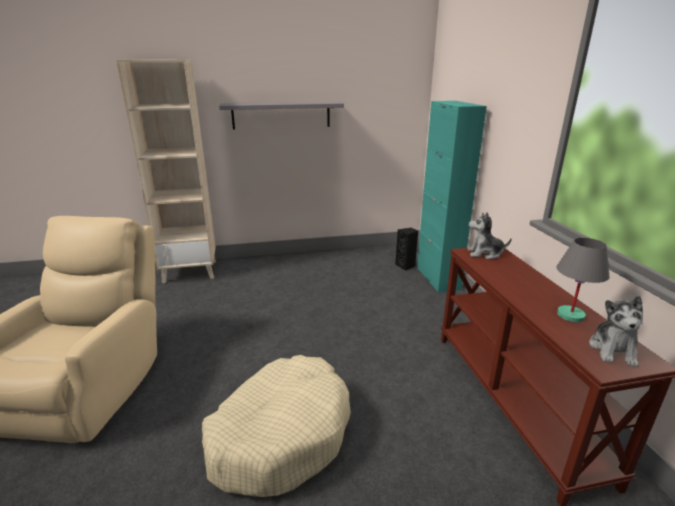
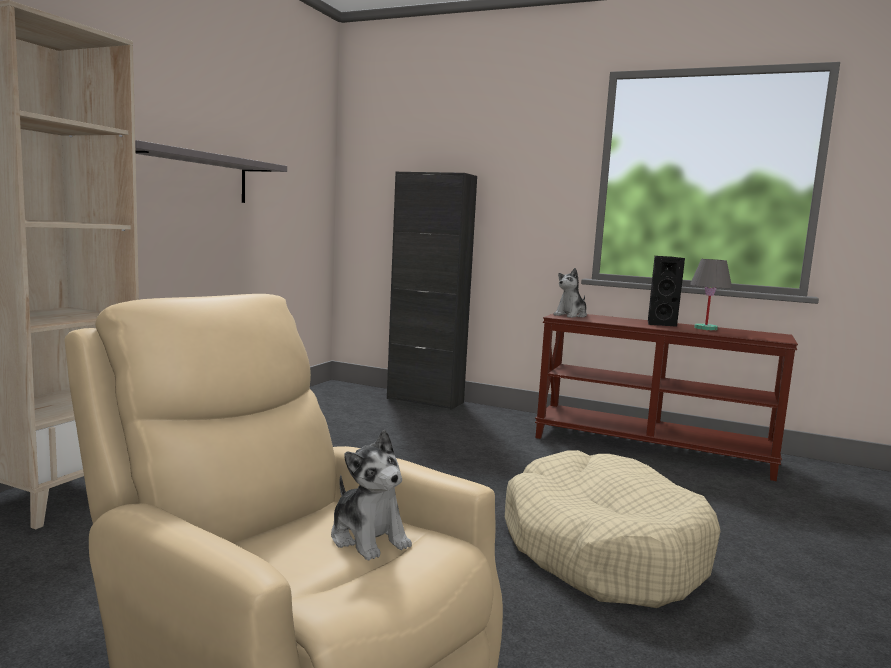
camera: 55 degrees left, 15 degrees down
(406, 266) = (372, 400): black speaker -> black speaker (660, 324)
(437, 278) = (425, 400): turquoise cabinet -> black cabinet
(613, 350) = (760, 334): plush toy -> plush toy (368, 537)

